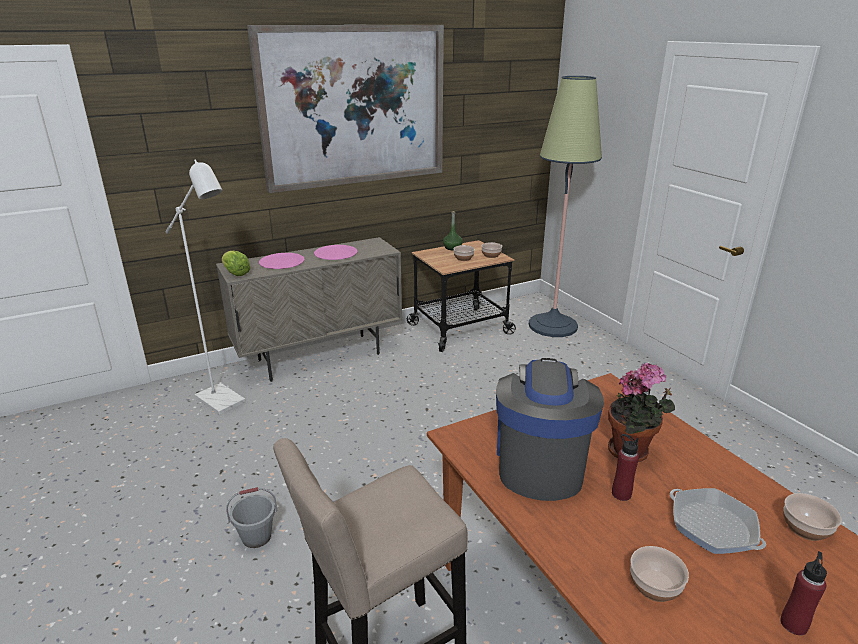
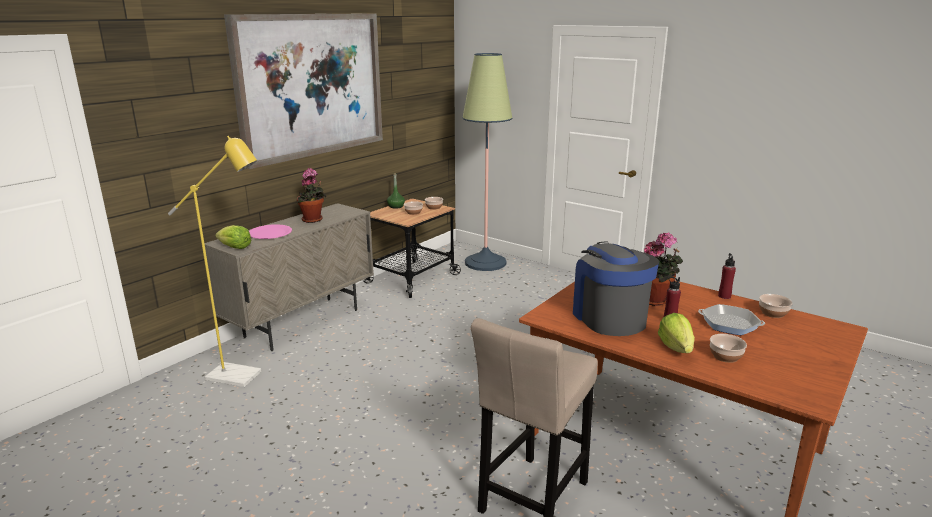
camera: 25 degrees left, 5 degrees down
(225, 403) = (242, 377): white floor lamp -> yellow floor lamp
(256, 537) = (365, 461): grey bucket -> none
(336, 254) = (313, 220): pink plate -> potted plant
(590, 544) = (676, 348): none -> lettuce
(793, 624) = (800, 353): red bottle -> red bottle (724, 296)

